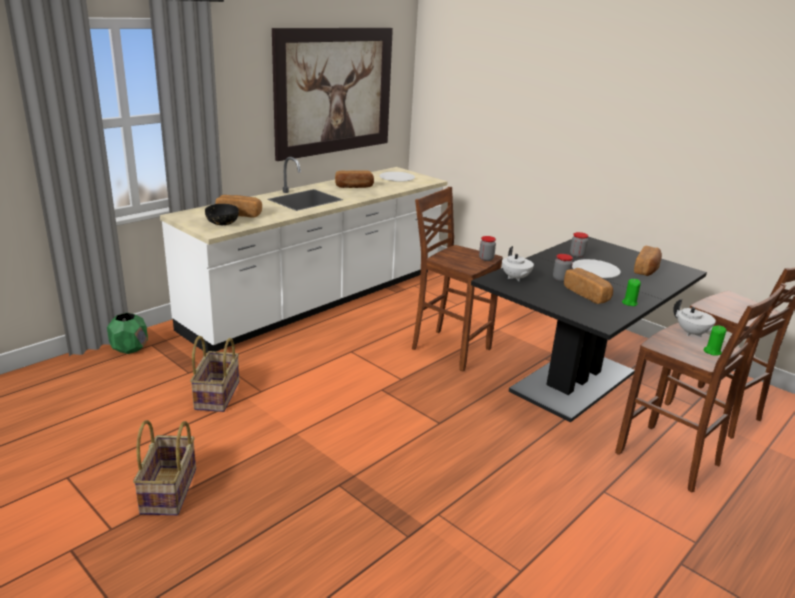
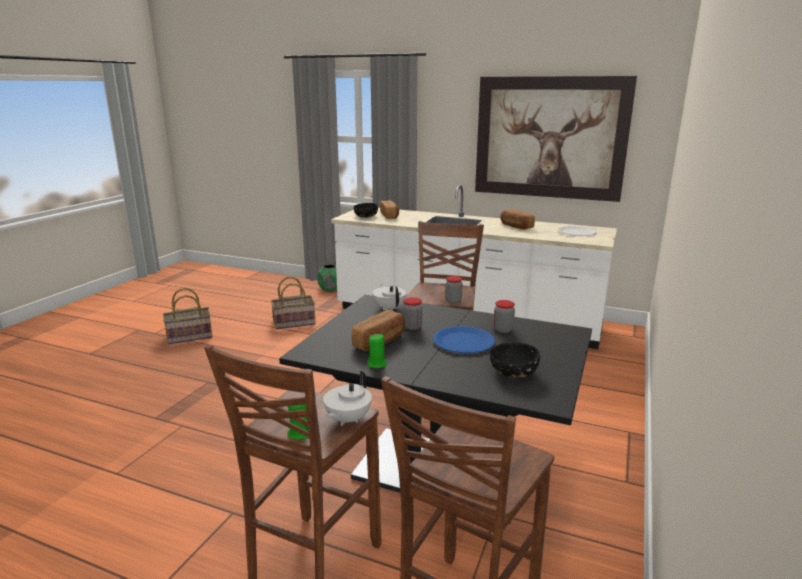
camera: 70 degrees right, 5 degrees down
(515, 278) = (390, 308): white teapot -> white teapot turned 105 degrees clockwise
(595, 270) = (463, 341): white plate -> blue plate
(647, 269) = (512, 371): bread -> black bowl

